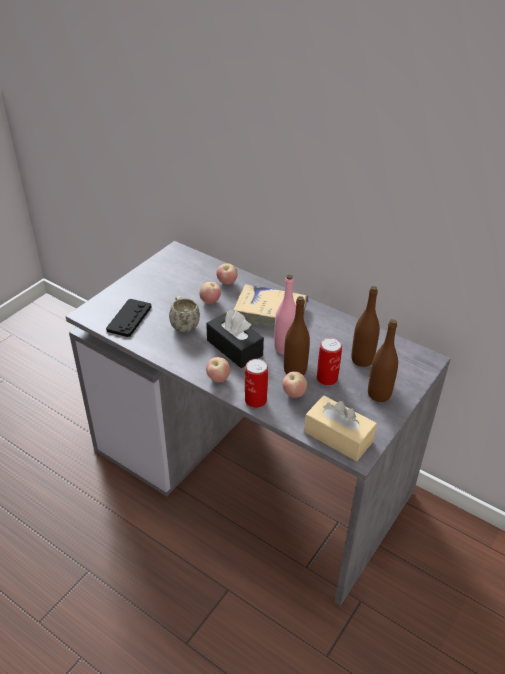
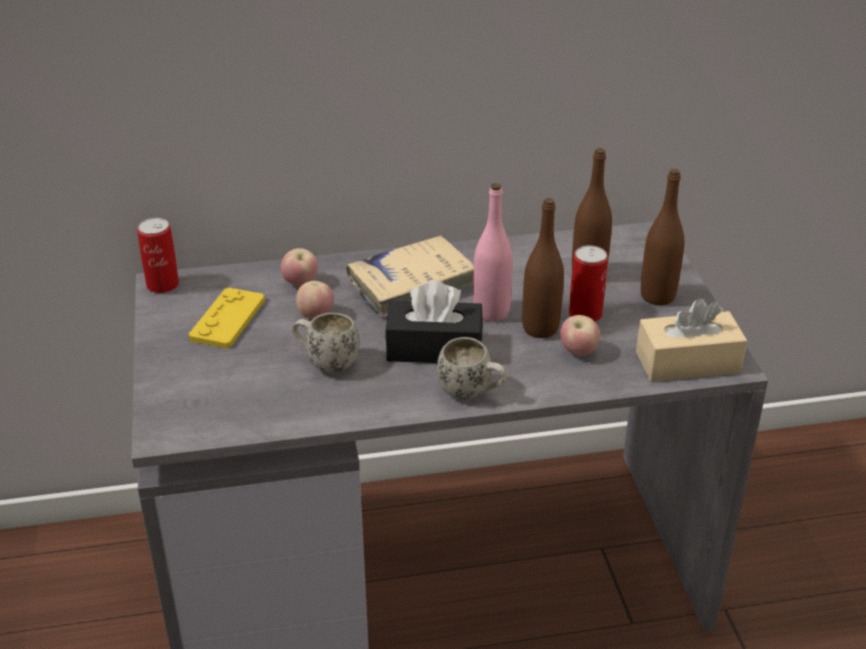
camera: 45 degrees left, 5 degrees down
(129, 318) = (238, 401): black game controller -> none
(176, 281) = (227, 319): none -> yellow game controller
(218, 379) = (472, 393): apple -> white mug
(255, 400) = (551, 386): can -> can (162, 285)

